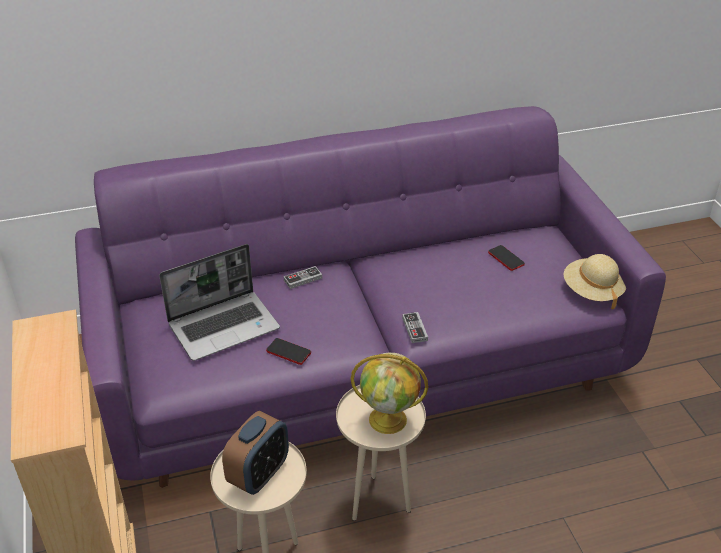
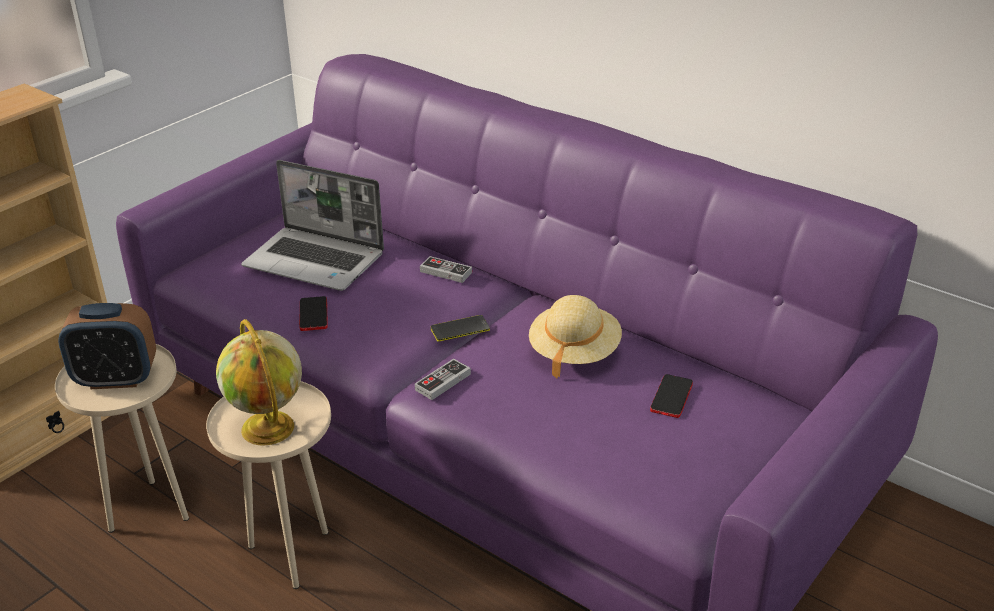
camera: 55 degrees right, 5 degrees down
(367, 301) = (460, 329): none -> phone
(592, 291) = (706, 507): beige hat -> beige hat (574, 352)

